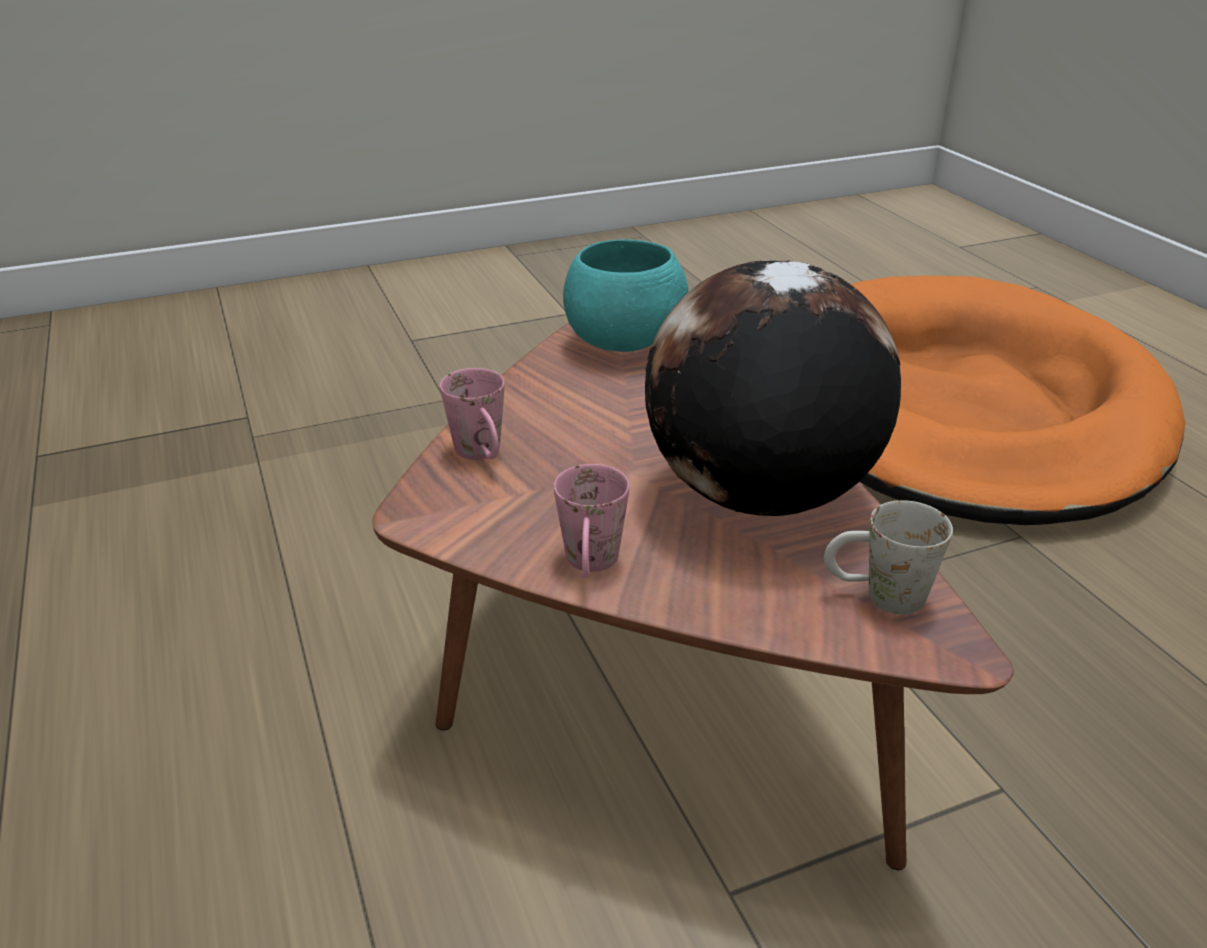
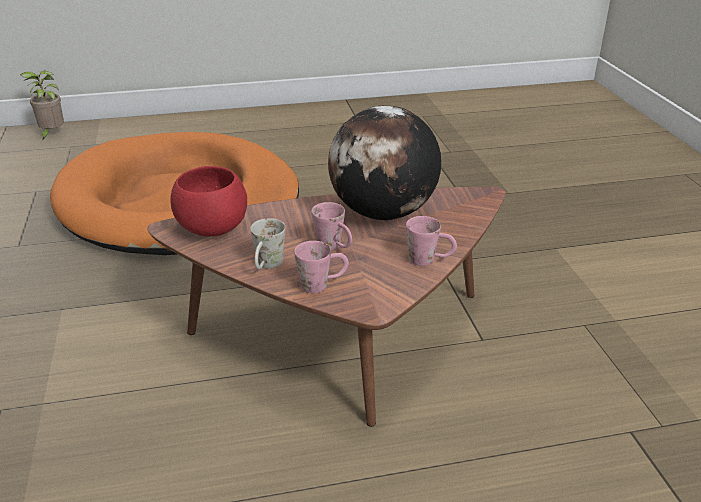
camera: 80 degrees left, 0 degrees up
(606, 454) = (334, 247): none -> pink mug
(626, 344) = (213, 228): turquoise bowl -> red bowl
(877, 596) = (456, 201): white mug -> white mug (267, 266)
(1054, 265) = (52, 134): none -> potted plant

